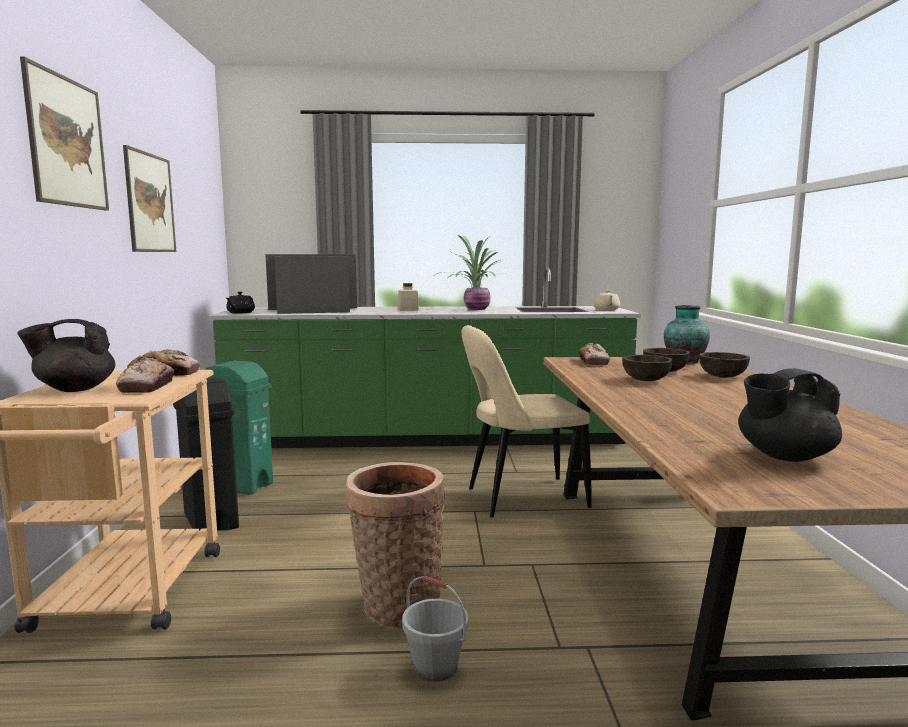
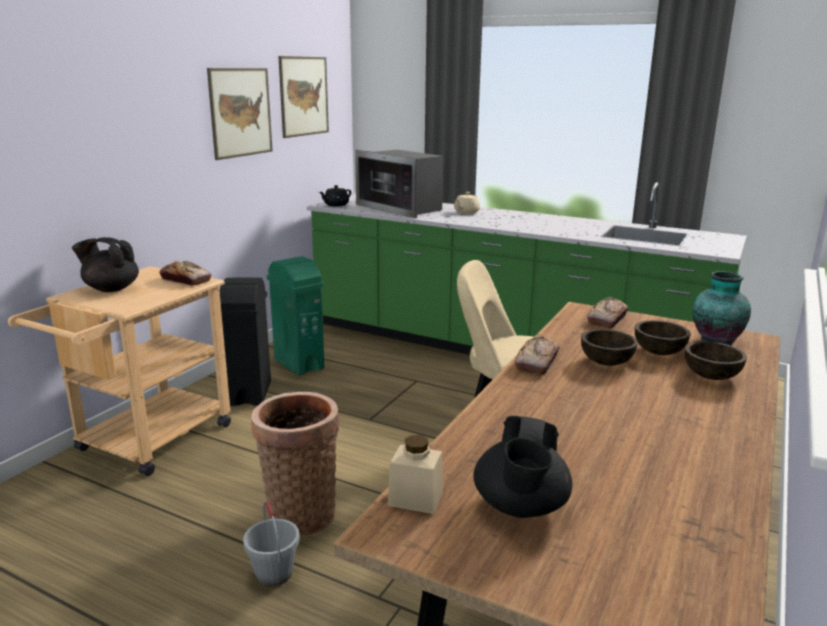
camera: 30 degrees right, 10 degrees up
(67, 142) = (139, 82): picture -> picture (304, 96)
(147, 386) = (153, 294): bread -> bread (537, 362)
(313, 310) = (401, 208): microwave -> microwave turned 150 degrees counterclockwise
(408, 310) = (489, 217): beige jar -> beige jar (415, 499)
(475, 309) = (562, 223): potted plant -> none
(606, 310) = (713, 245): beige teapot -> beige teapot (466, 212)
(783, 456) = (520, 507): black teapot -> black teapot turned 90 degrees counterclockwise

